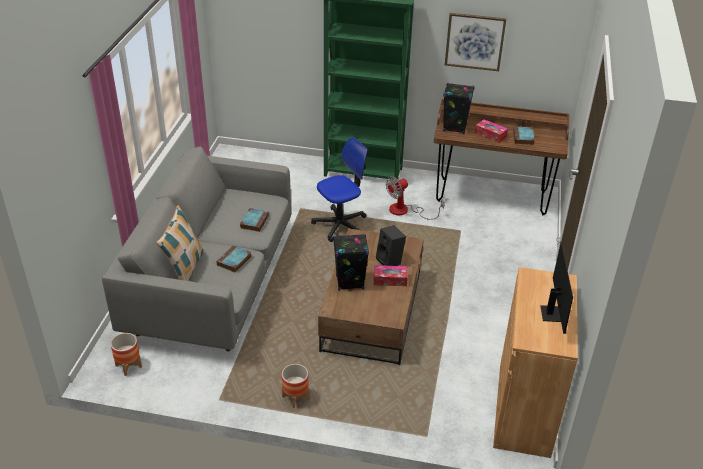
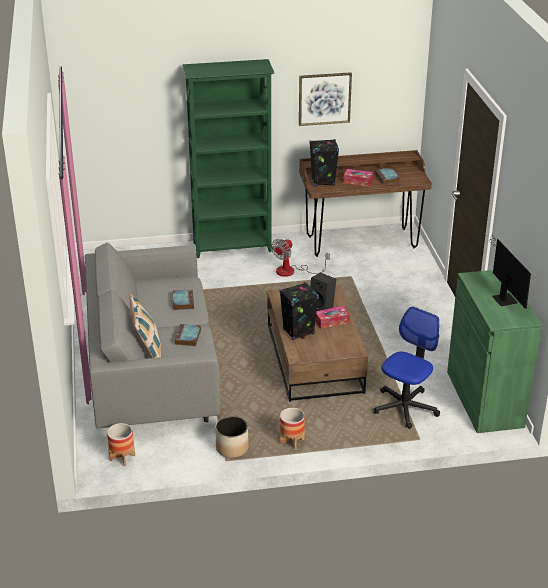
camera: 20 degrees left, 5 degrees down
(233, 387) = (231, 448): none -> planter
(340, 225) = (240, 296): office chair -> office chair (405, 407)
(524, 409) = (484, 399): brown cabinet -> green cabinet

